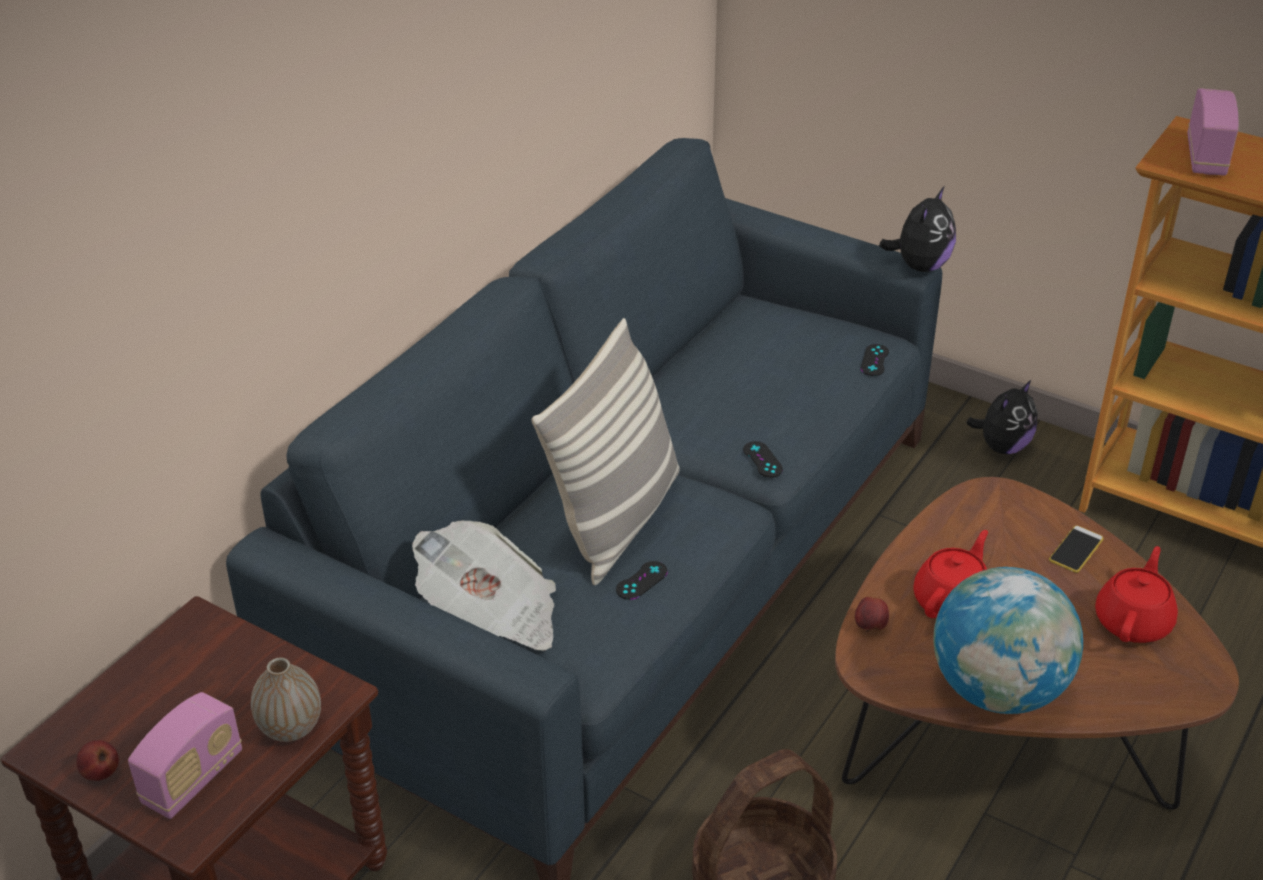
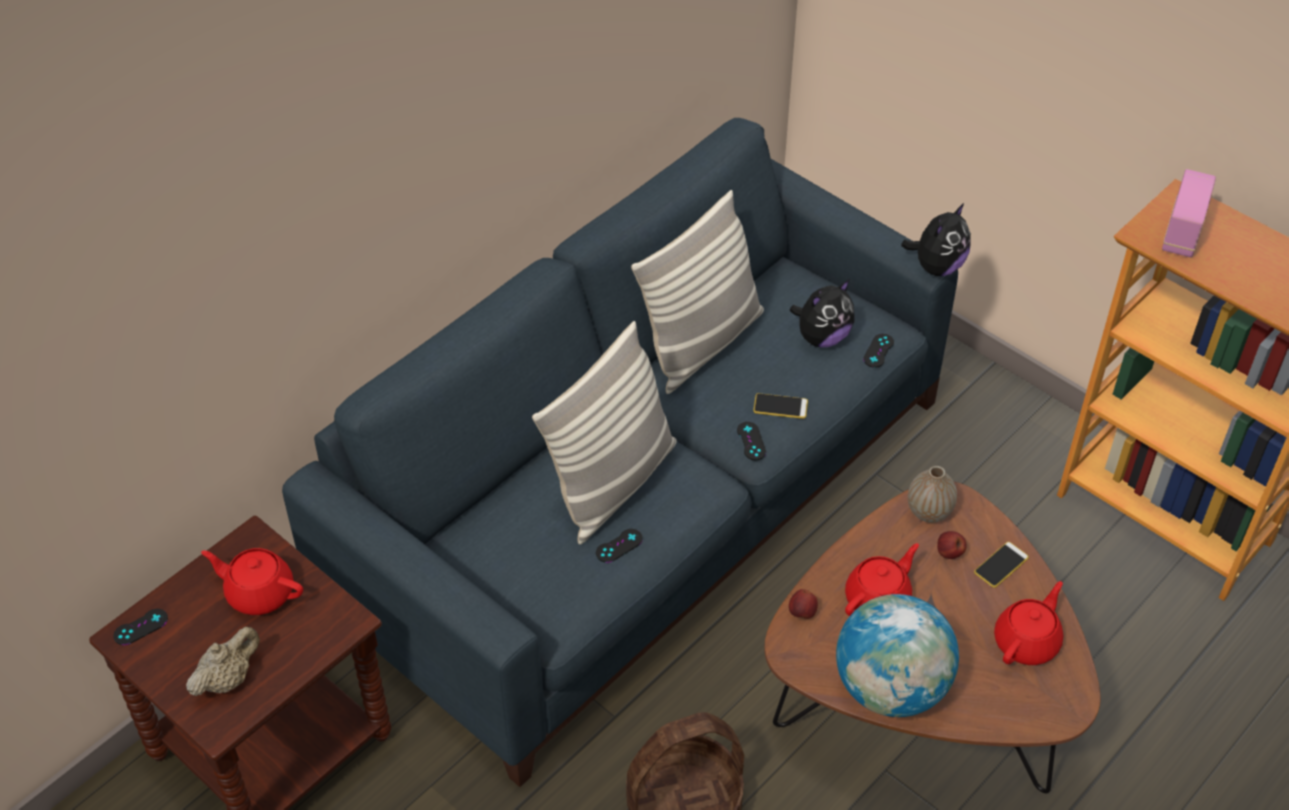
camera: 10 degrees right, 10 degrees up
(68, 736) = (141, 627): none -> black game controller
(101, 773) = (160, 663): apple -> apple (949, 553)
(193, 779) = (228, 679): radio -> beige teapot
(216, 677) = (259, 592): none -> red teapot
(290, 728) = (308, 646): vase -> vase (929, 512)
(491, 616) = (489, 561): newspaper -> none
(677, 377) = (701, 344): none -> pillow
(785, 423) = (780, 406): none -> phone
(1002, 446) = (1008, 419): plush toy -> plush toy (822, 337)

